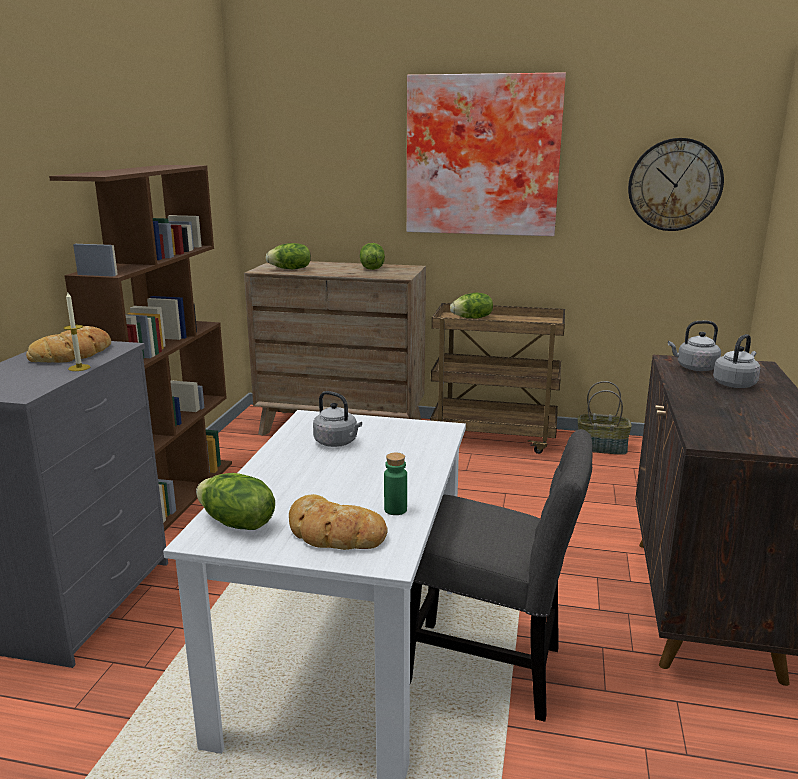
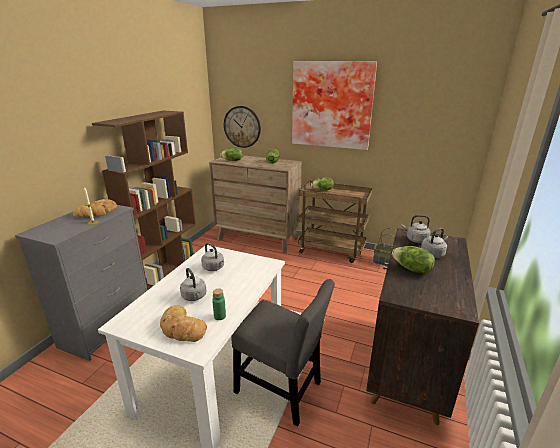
camera: 10 degrees right, 5 degrees up
(236, 523) = (139, 316): lettuce -> lettuce (412, 269)
(327, 486) = (194, 297): none -> grey kettle
(674, 185) = (436, 125): wall clock -> wall clock (242, 127)

